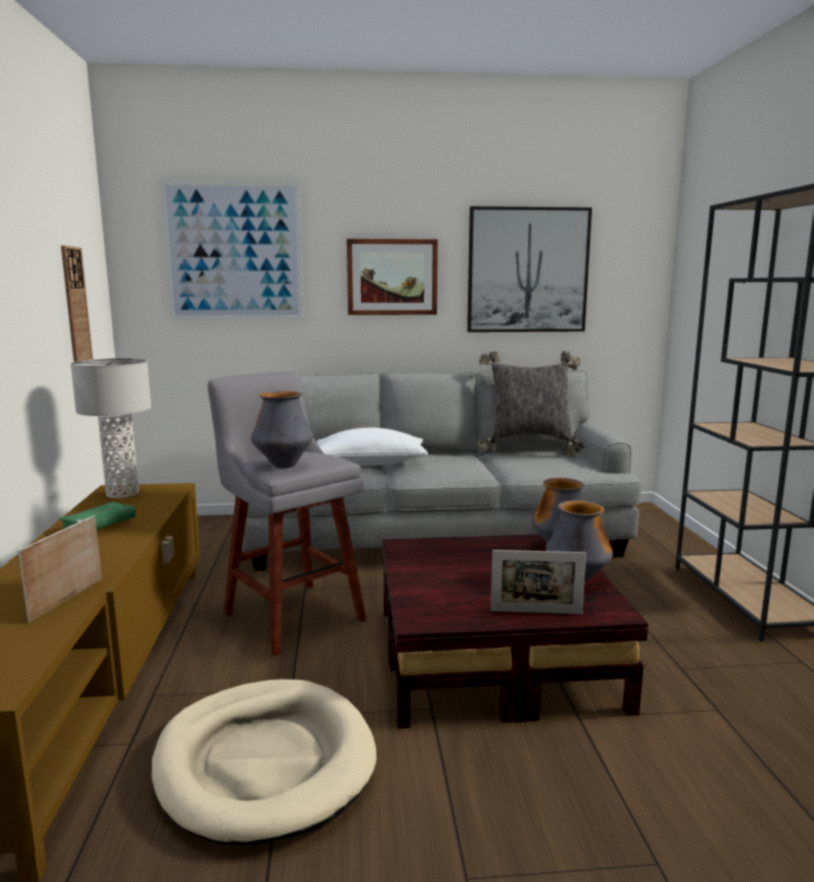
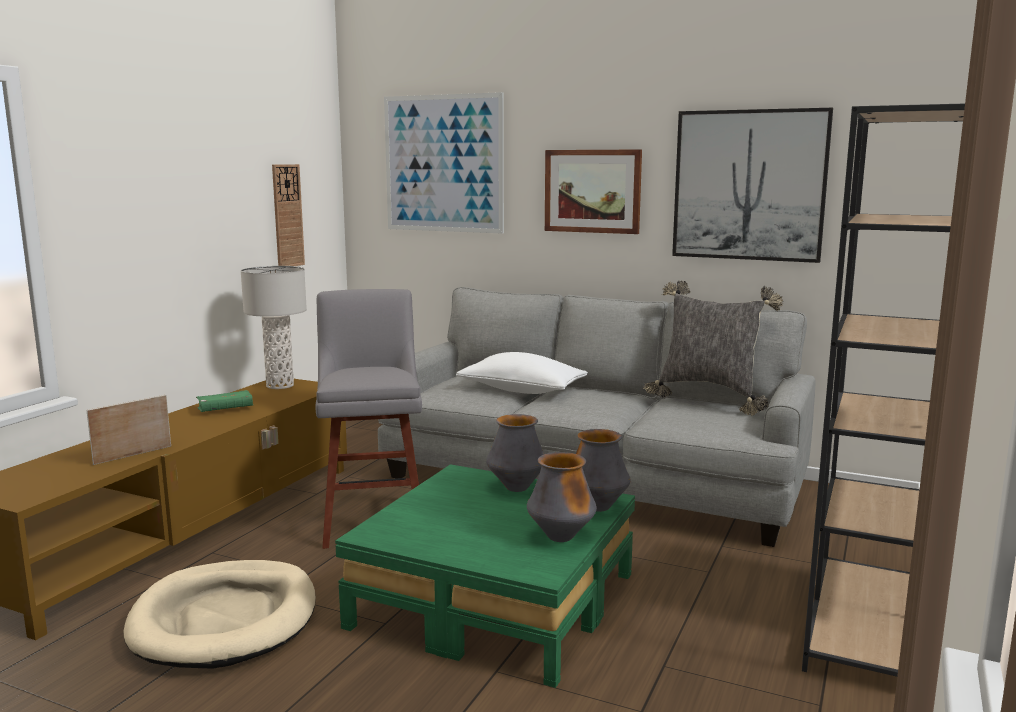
camera: 30 degrees right, 0 degrees up
(283, 465) = (349, 377): vase -> vase (516, 488)
(495, 654) = (497, 599): brown coffee table -> green coffee table
(536, 612) = (472, 554): picture frame -> none

